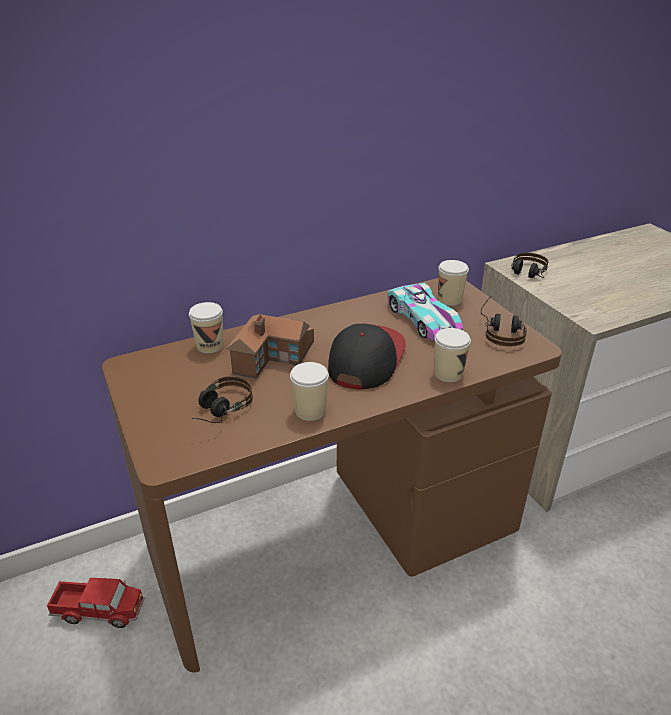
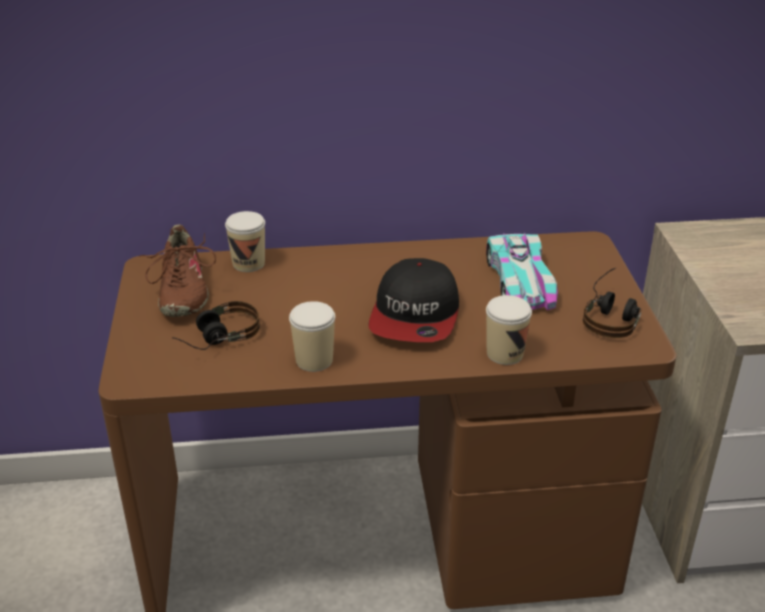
camera: 20 degrees right, 0 degrees up
(99, 610) = (88, 542): toy truck -> none
(166, 379) = (181, 291): none -> brown shoe
(273, 356) = (311, 290): toy house -> none
(365, 359) = (415, 315): cap -> cap turned 150 degrees clockwise
(449, 299) = (572, 262): cup -> none
(527, 275) = (702, 250): headphones -> none

